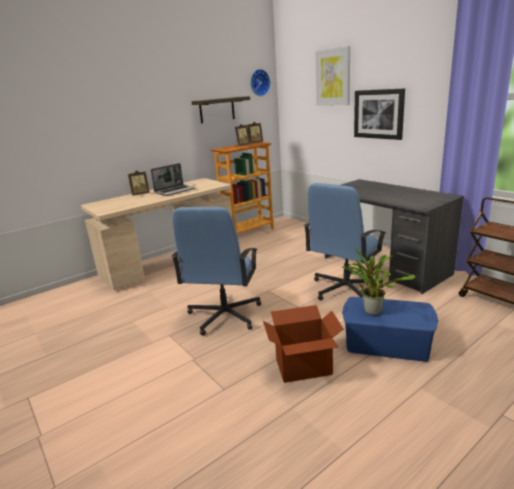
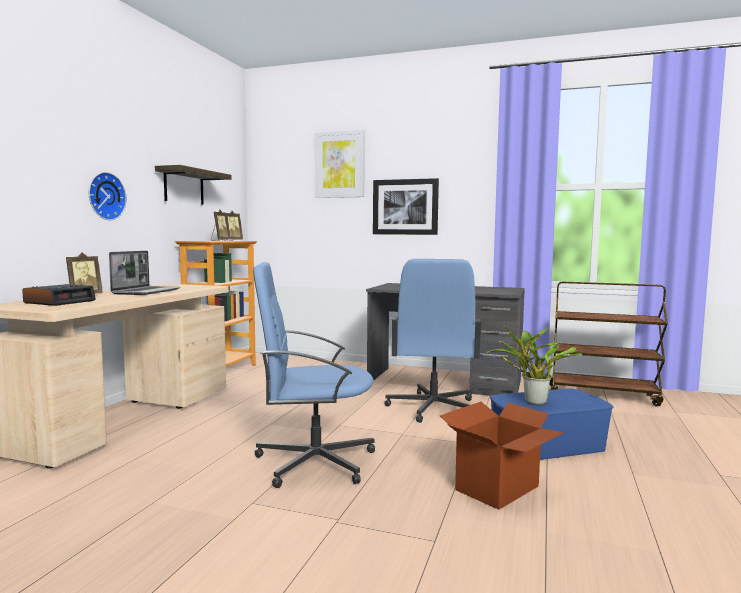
camera: 35 degrees left, 15 degrees down
(120, 202) = (60, 301): none -> alarm clock
(224, 316) = (313, 462): blue office chair -> blue office chair turned 105 degrees clockwise
(259, 83) = (230, 164): wall clock -> wall clock (104, 196)

